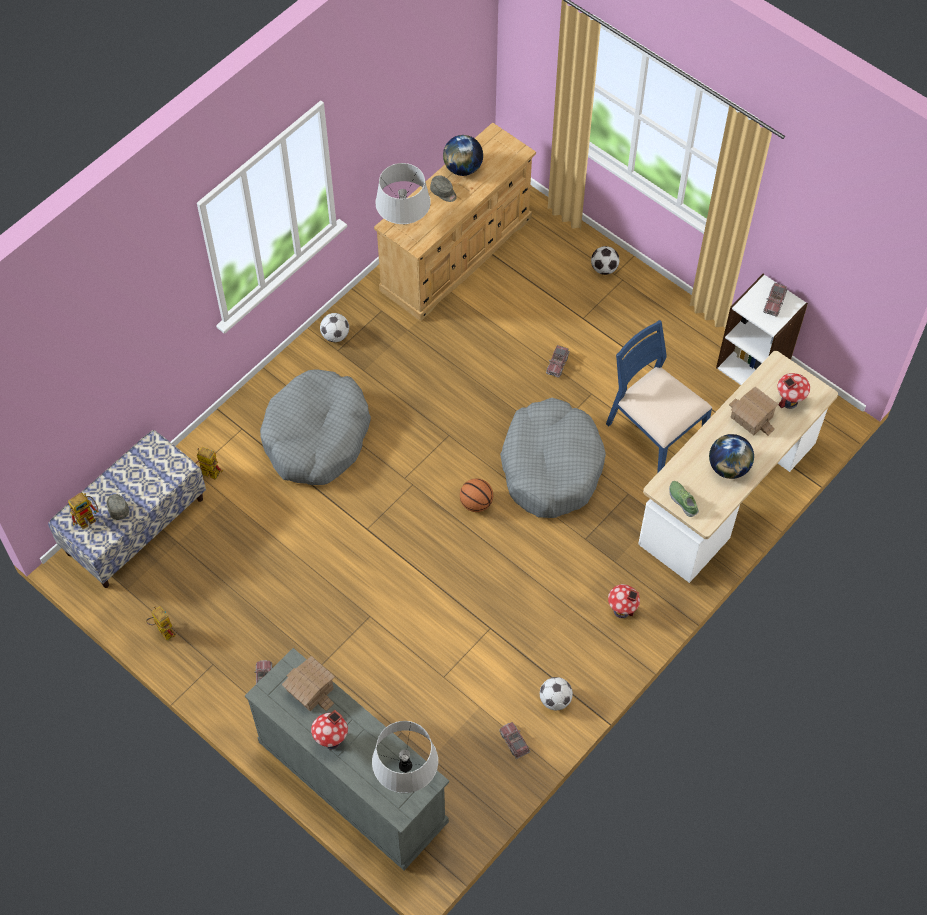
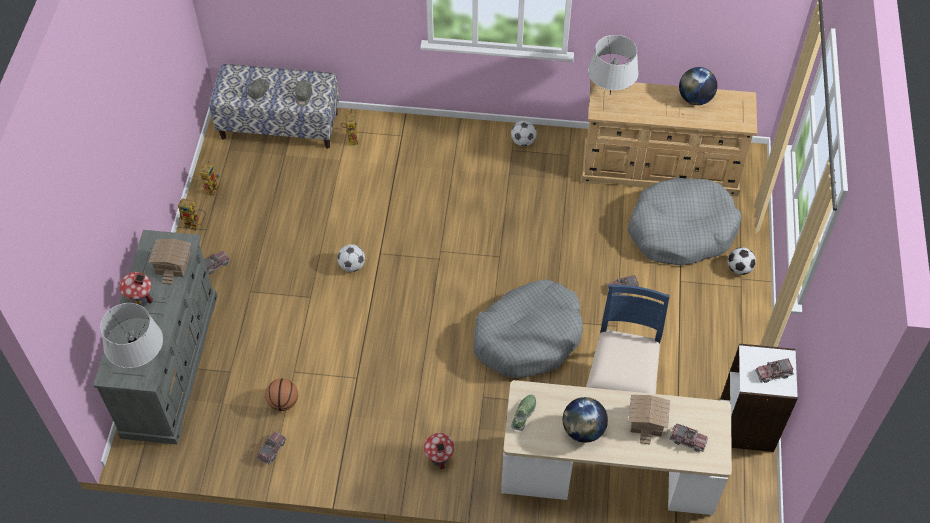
camera: 55 degrees right, 5 degrees down
(88, 517) = (240, 81): toy robot -> toy robot (196, 225)
(316, 436) = (431, 180): grey dog bed -> grey dog bed (681, 230)
(443, 192) = (661, 100): grey cap -> grey cap (303, 96)
(476, 503) = (455, 307): basketball -> basketball (283, 402)
(555, 699) = (327, 457): football -> football (352, 266)
(789, 401) = (688, 440): toy house -> toy truck

